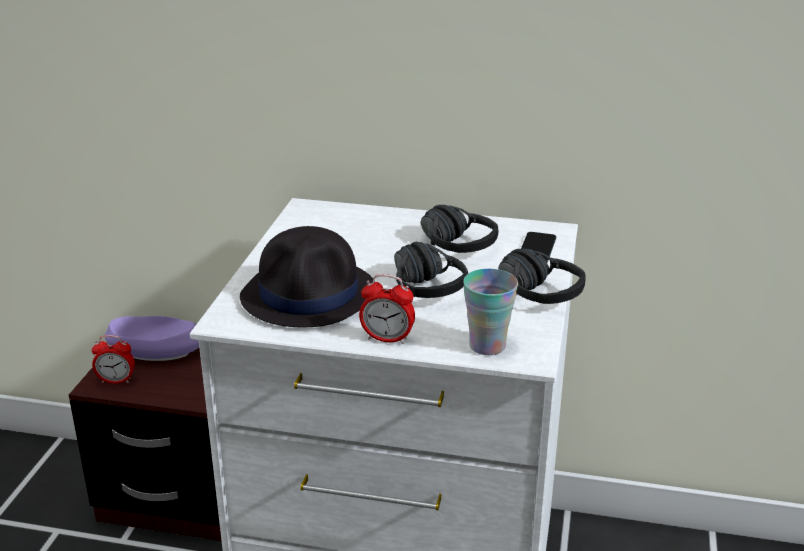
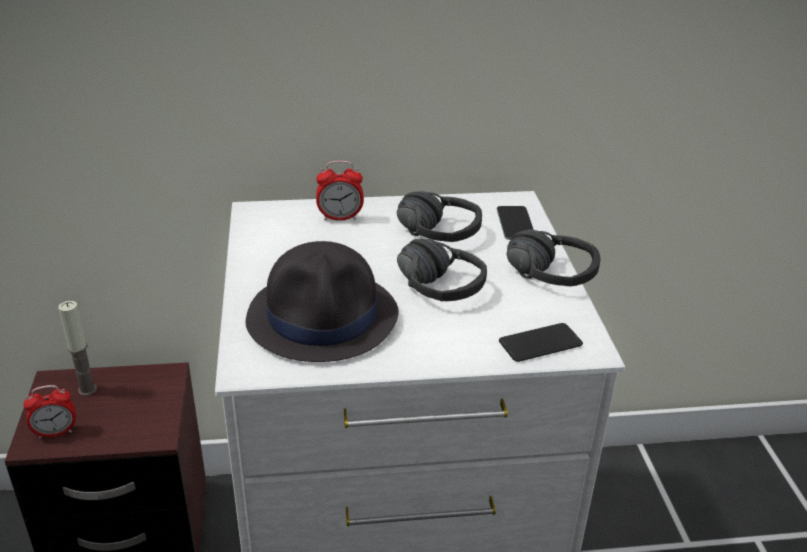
camera: 20 degrees left, 5 degrees up
(156, 353) = (87, 389): purple bowl -> candle
(387, 339) = (437, 355): alarm clock -> alarm clock (340, 218)
(487, 346) = (540, 343): cup -> phone

